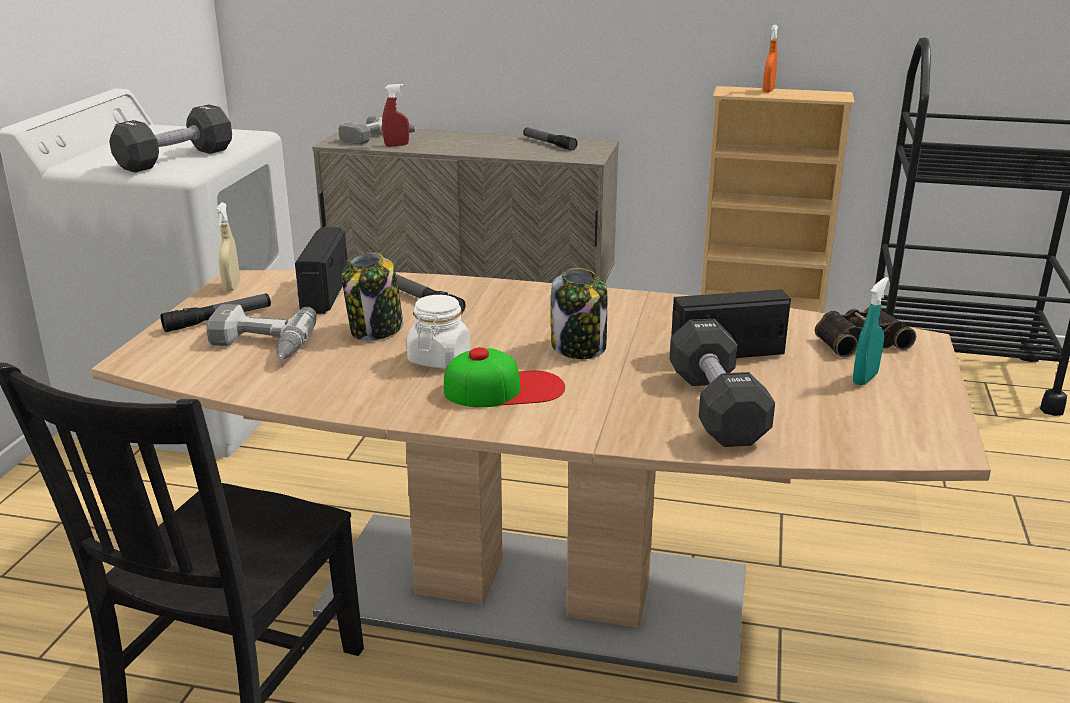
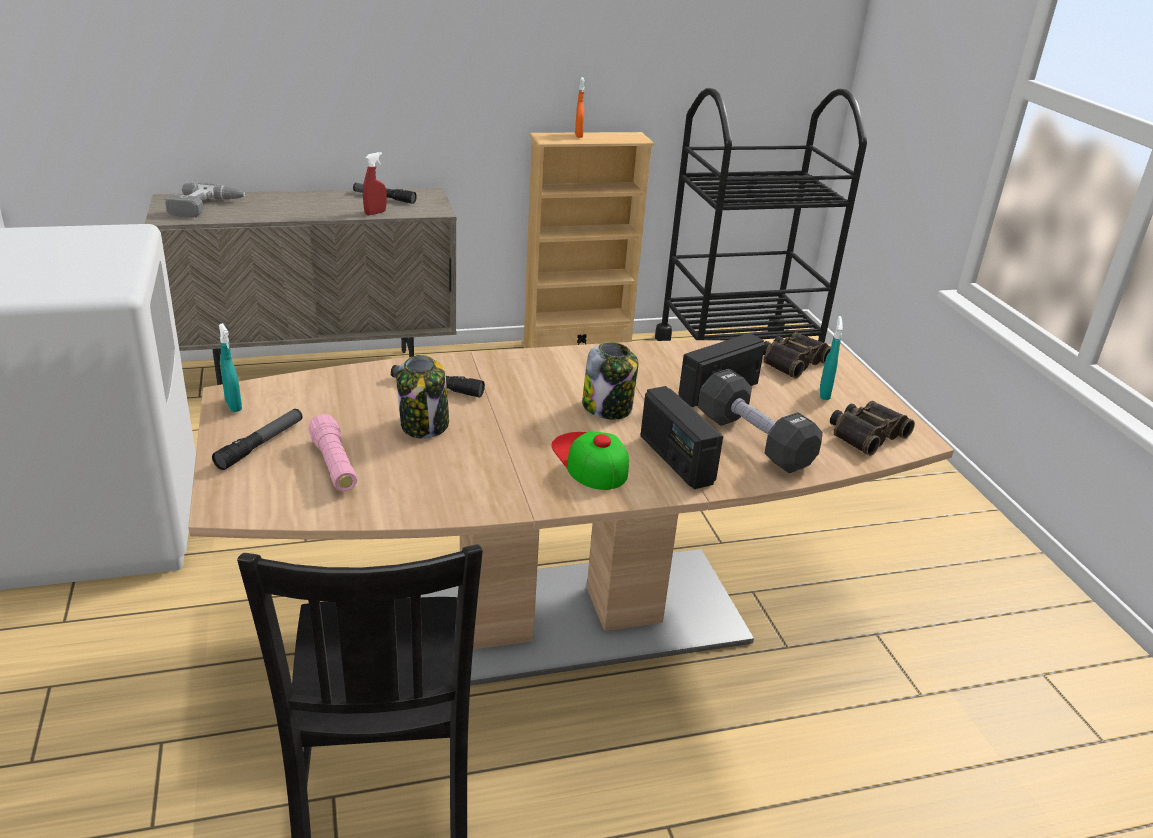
camera: 30 degrees left, 5 degrees up
(176, 159) = (87, 273): black dumbbell -> none
(232, 287) = (233, 406): beige spray bottle -> turquoise spray bottle
(259, 346) = (334, 465): power drill -> pink flashlight
(324, 294) = (335, 396): radio -> radio (675, 460)
(396, 145) = (235, 214): red spray bottle -> red spray bottle (375, 213)
(439, 358) = (509, 443): white jar -> none
(504, 389) = (589, 460): cap -> cap turned 75 degrees counterclockwise
(875, 428) = (865, 434): none -> binoculars

